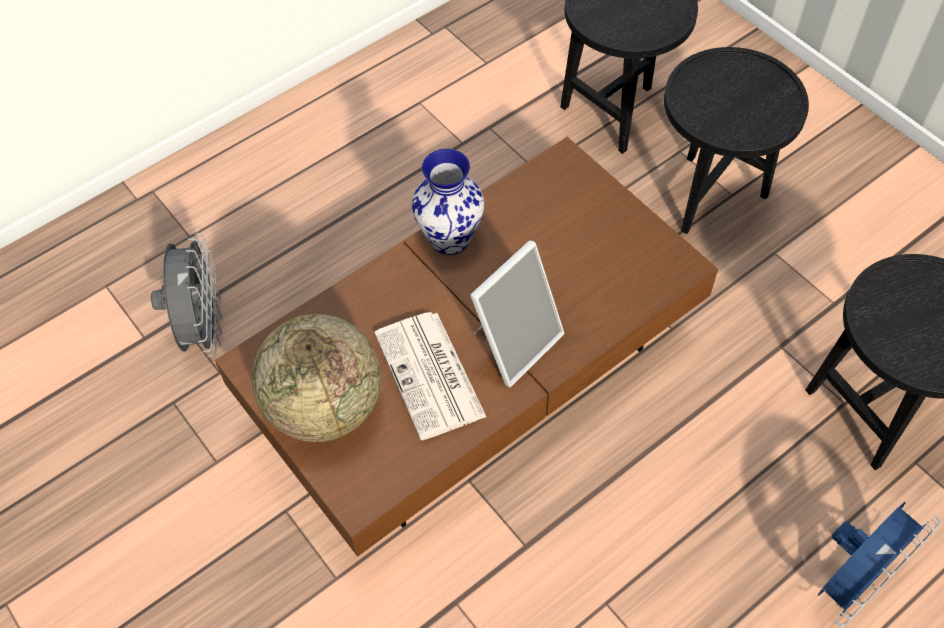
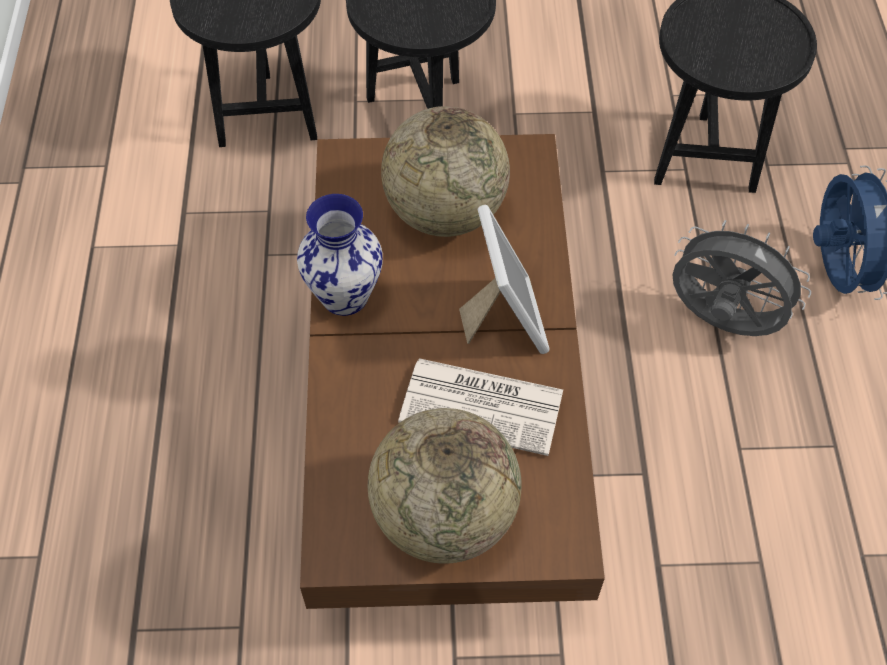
camera: 55 degrees left, 0 degrees up
(203, 328) = (171, 611): grey fan -> grey fan (720, 323)
(575, 248) = (445, 212): none -> globe

